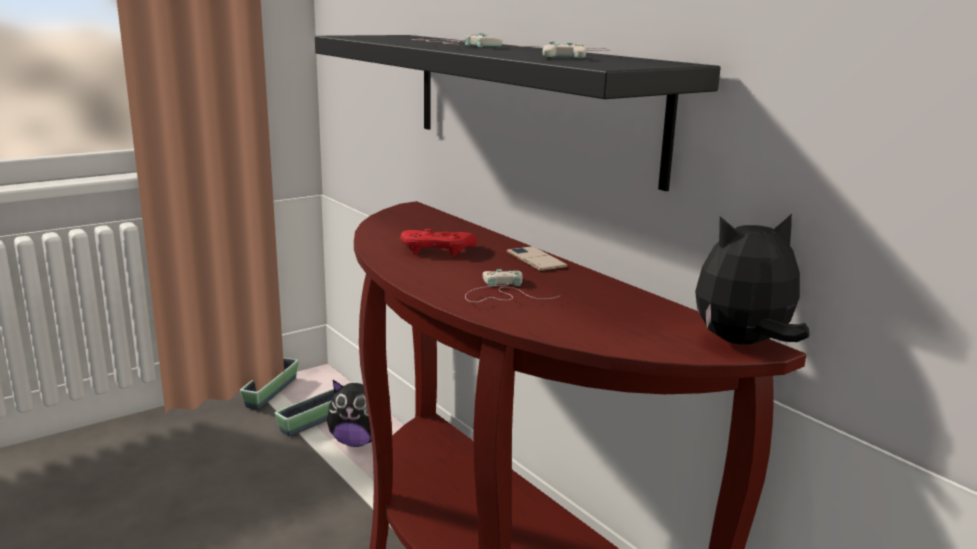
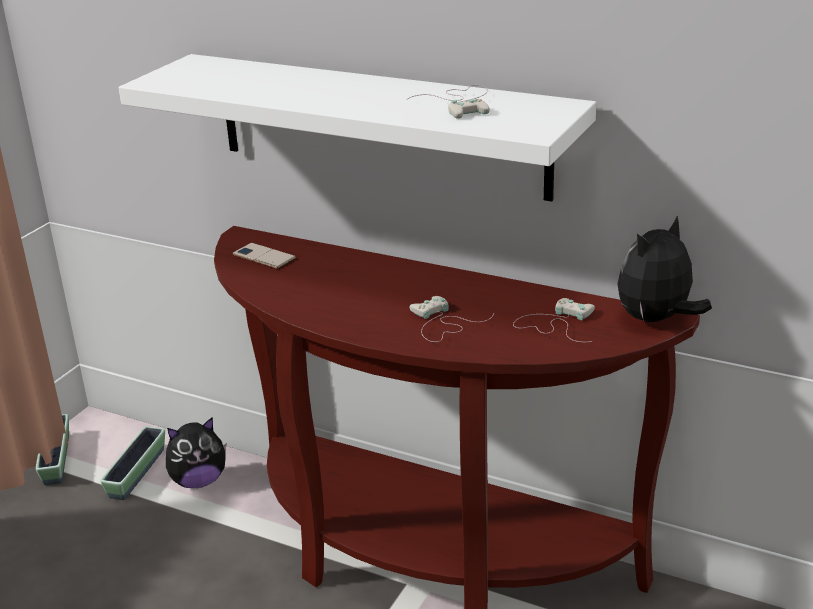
camera: 25 degrees left, 10 degrees up
(437, 250) = (333, 288): red game controller -> none
(453, 46) = (322, 97): white game controller -> white game controller (555, 324)
(528, 101) = (379, 125): black shelf -> white shelf
(536, 259) = (428, 275): phone -> phone (264, 256)

